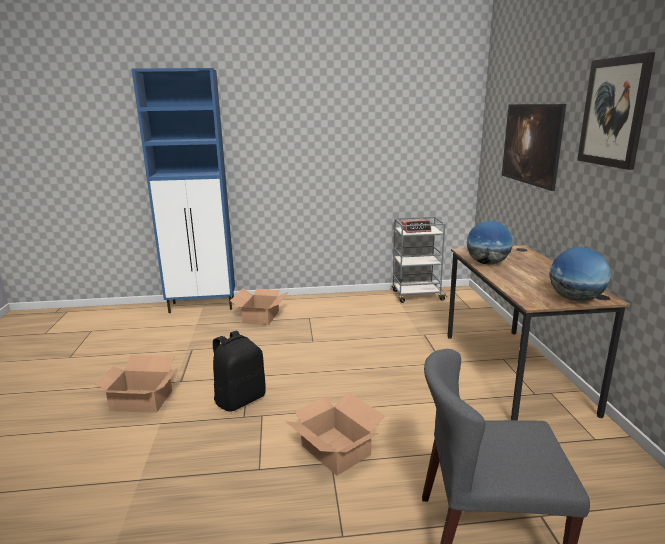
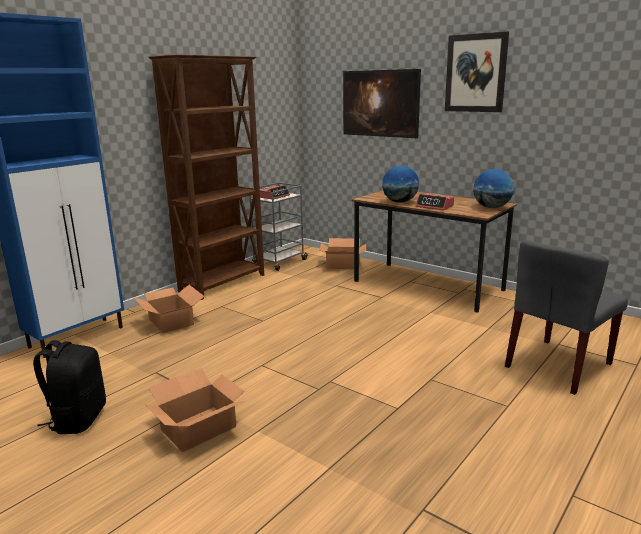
camera: 45 degrees left, 0 degrees up
(240, 399) = (290, 381): black backpack -> black backpack (78, 419)
(335, 451) = (420, 372): cardboard box -> cardboard box (343, 265)
(344, 299) = (224, 283): none -> brown bookcase
(508, 278) = (435, 206): none -> alarm clock

